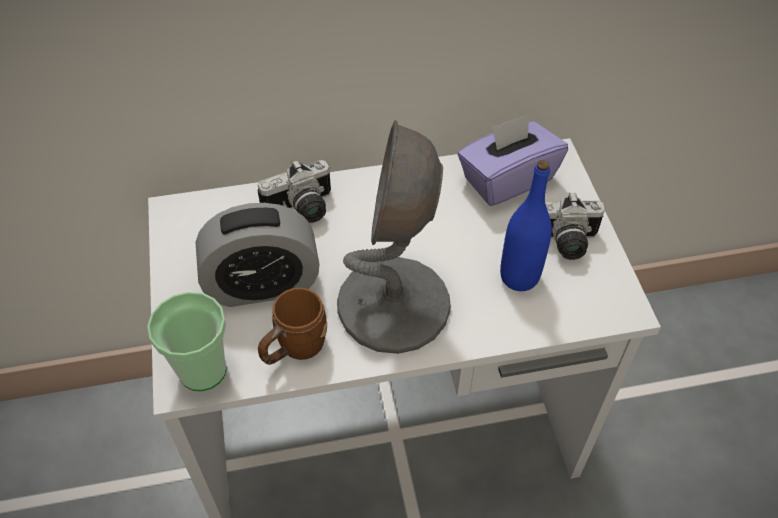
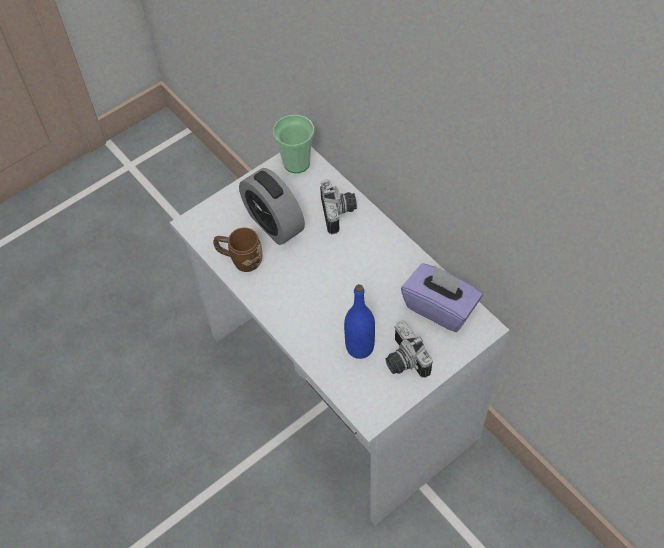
camera: 65 degrees right, 5 degrees up
(202, 370) = (205, 227): cup -> cup (296, 163)
(302, 210) = (340, 213): camera -> camera turned 135 degrees counterclockwise
(394, 306) = (297, 292): grey table lamp -> none

